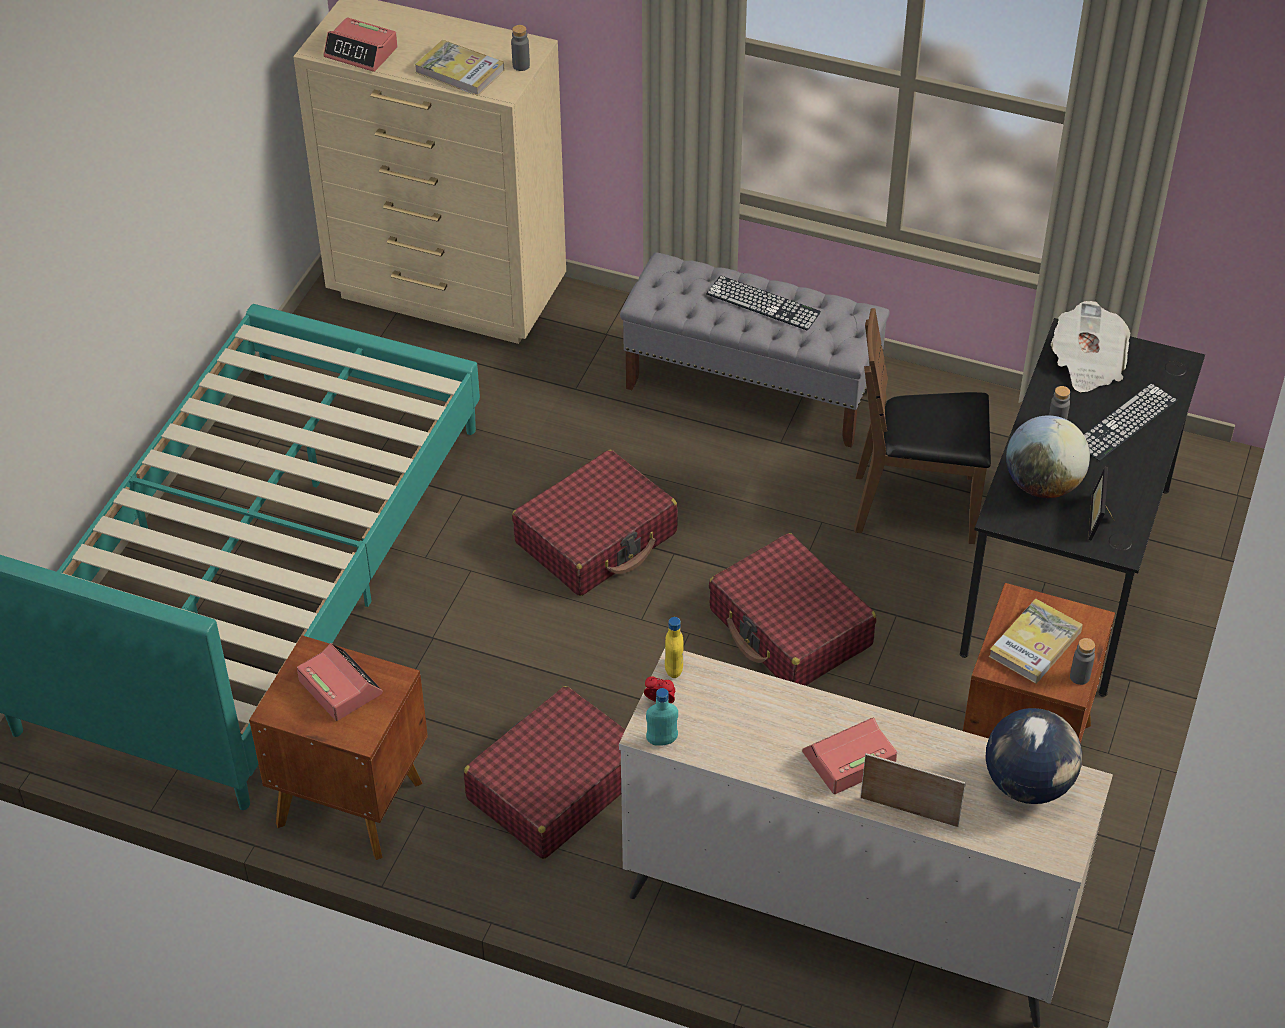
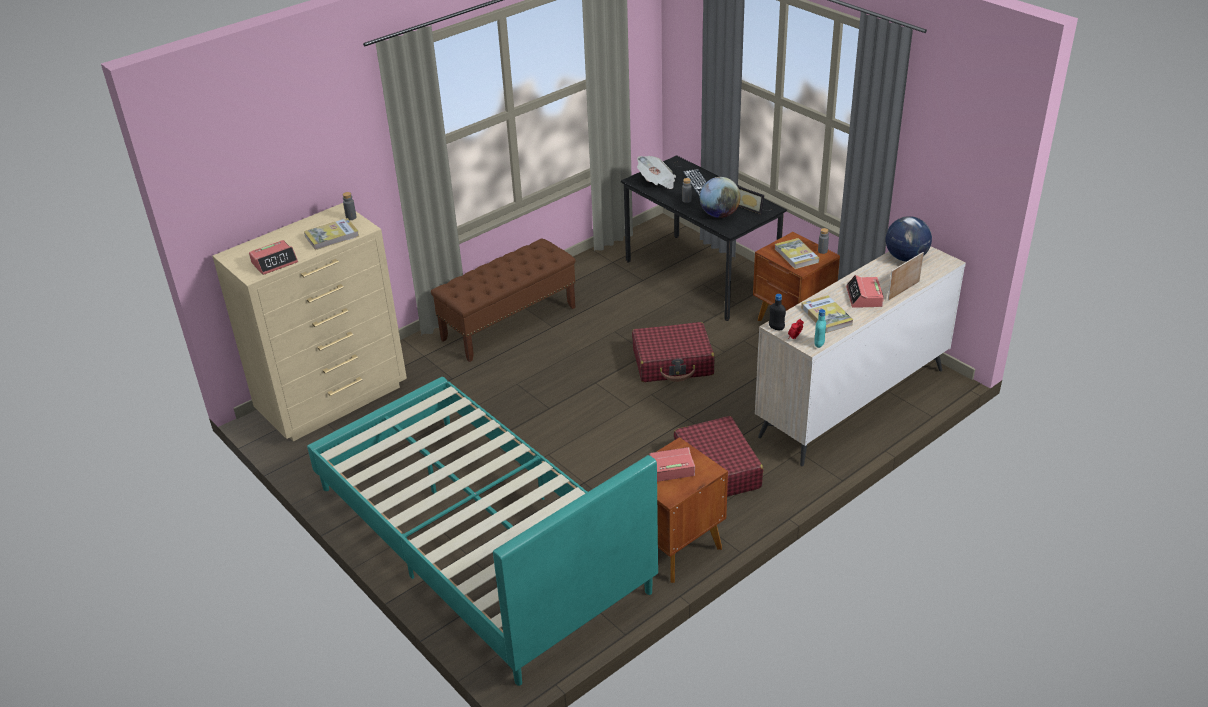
camera: 60 degrees left, 10 degrees down
(596, 538) = (563, 404): red suitcase -> none
(673, 669) = (776, 328): yellow bottle -> black bottle
(752, 389) = (509, 323): grey bench -> brown bench
(753, 725) = (826, 316): none -> book
(763, 303) = (505, 267): keyboard -> none
(916, 506) = (629, 302): brown chair -> none

